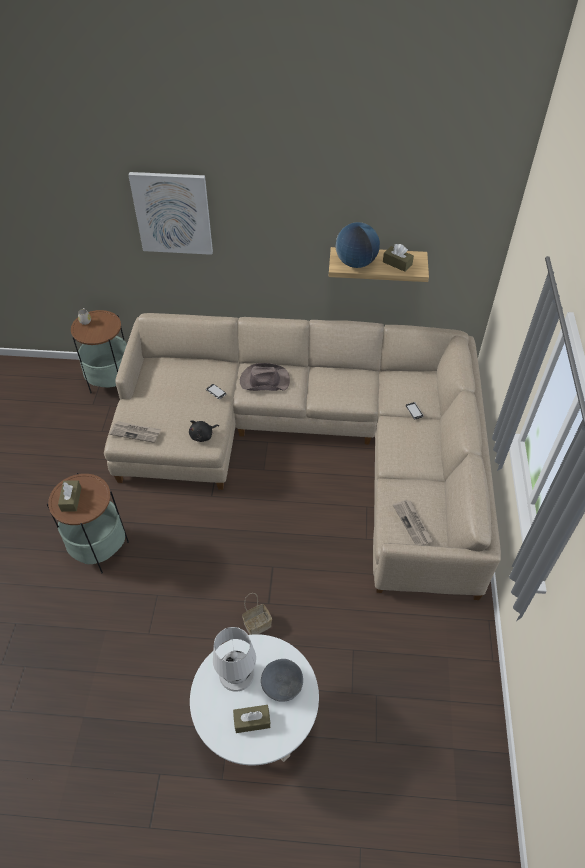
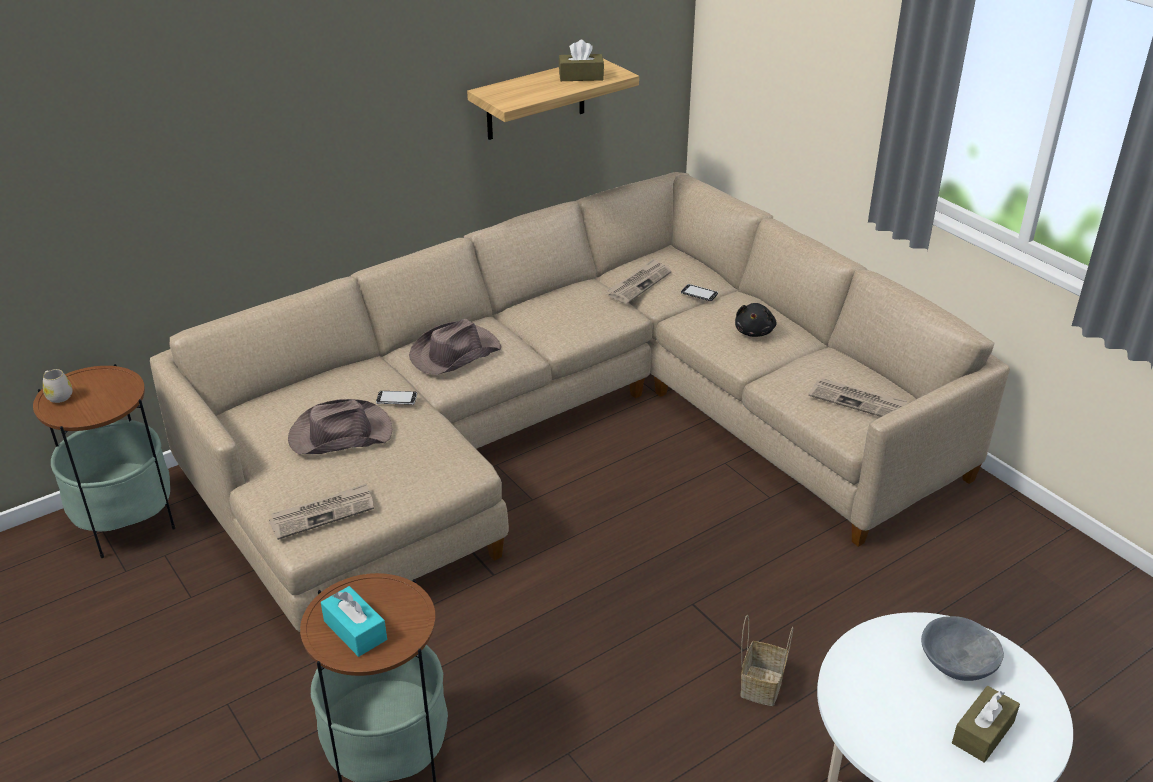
camera: 40 degrees left, 15 degrees down
(71, 499) = (355, 630): brown tissue box -> turquoise tissue box
(173, 213) = (200, 101): picture -> none
(176, 397) = (339, 434): none -> brown hat
(203, 436) = (442, 461): black plush toy -> black plush toy (754, 331)
(236, 673) = (885, 694): white table lamp -> none
(356, 263) = (527, 93): globe -> none
(391, 387) = (639, 283): none -> newspaper

